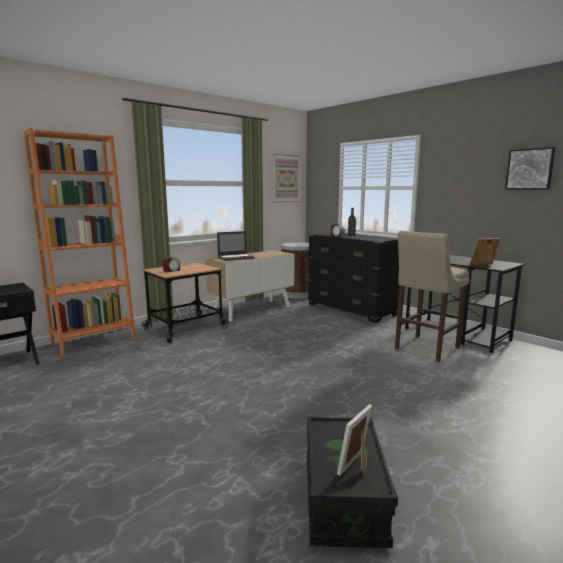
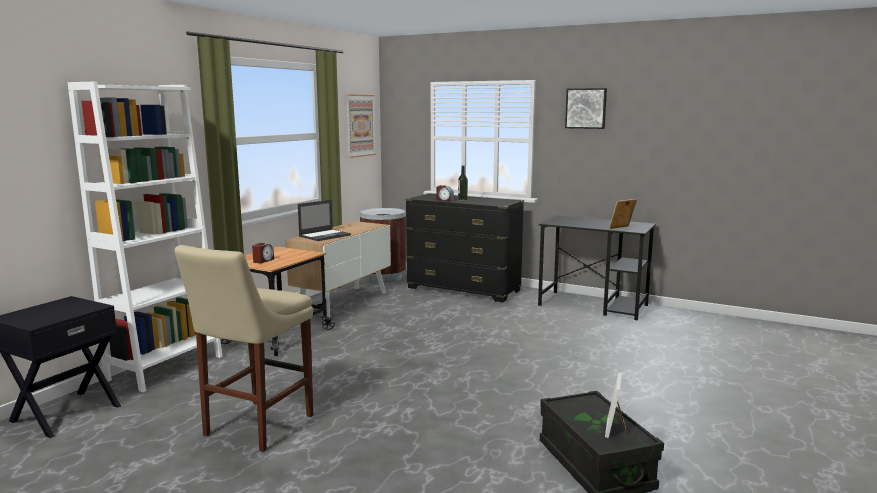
camera: 20 degrees left, 0 degrees up
(94, 341) = (166, 368): orange bookcase -> white bookcase
(425, 348) = (572, 324): beige stool -> beige stool (255, 427)
(530, 169) = (656, 125): picture -> picture (586, 108)

